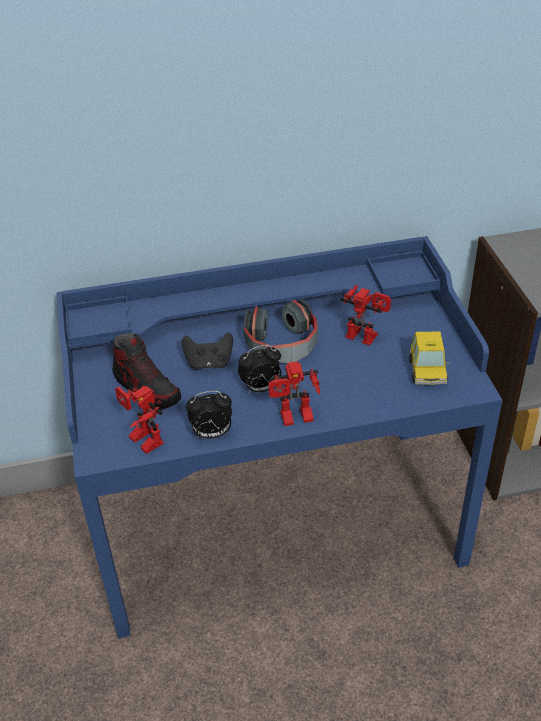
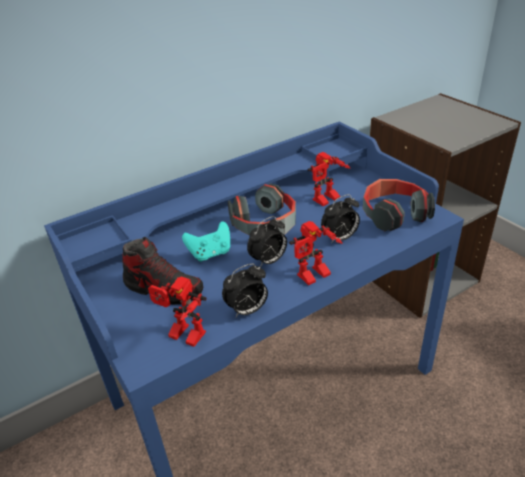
camera: 20 degrees left, 5 degrees down
(209, 363) = (210, 253): black game controller -> turquoise game controller
(349, 383) = (340, 238): none -> alarm clock
(365, 334) = (327, 201): toy robot -> toy robot turned 135 degrees clockwise
(427, 371) = (393, 214): toy car -> headphones

